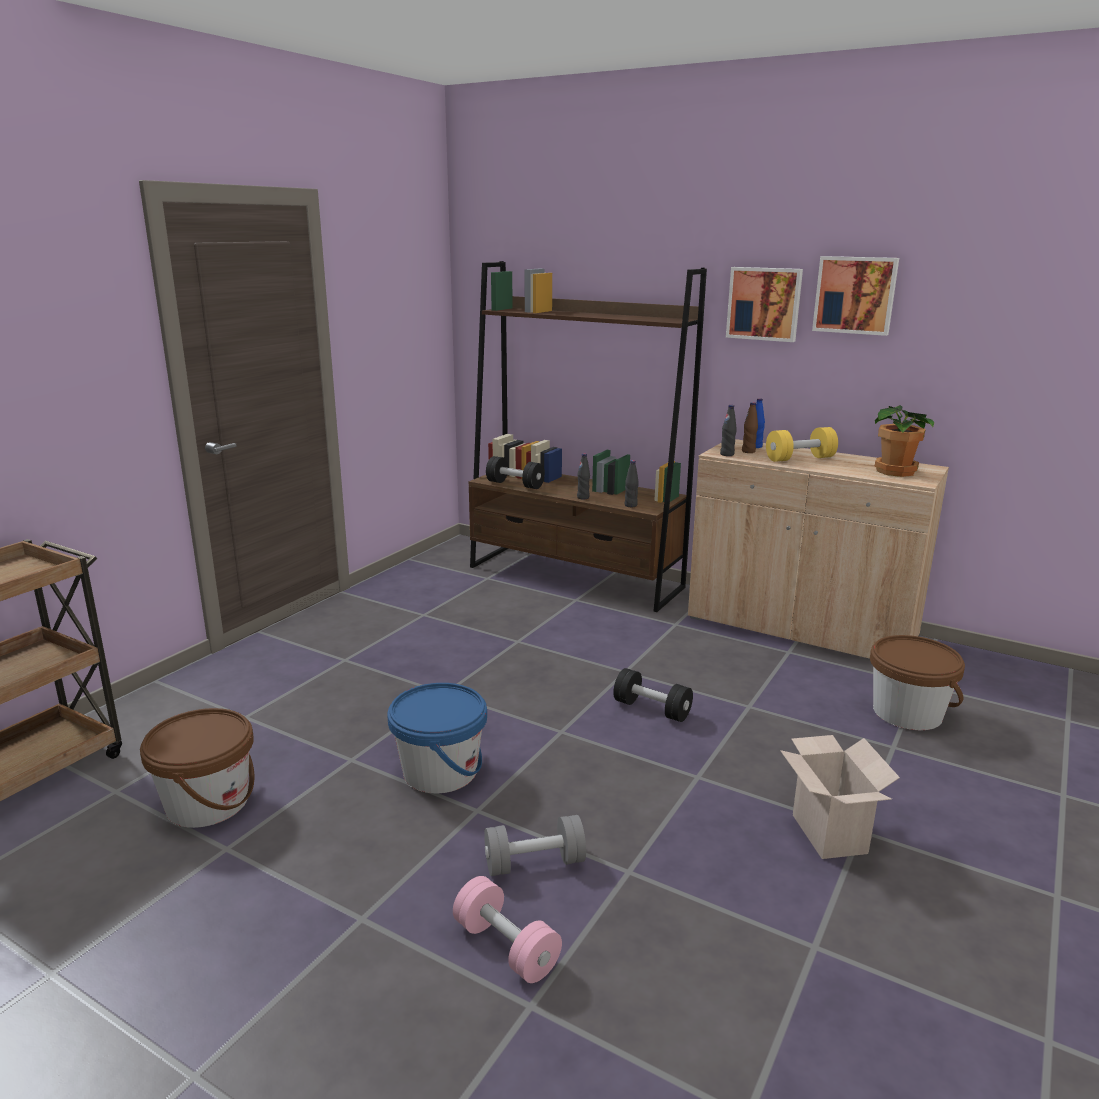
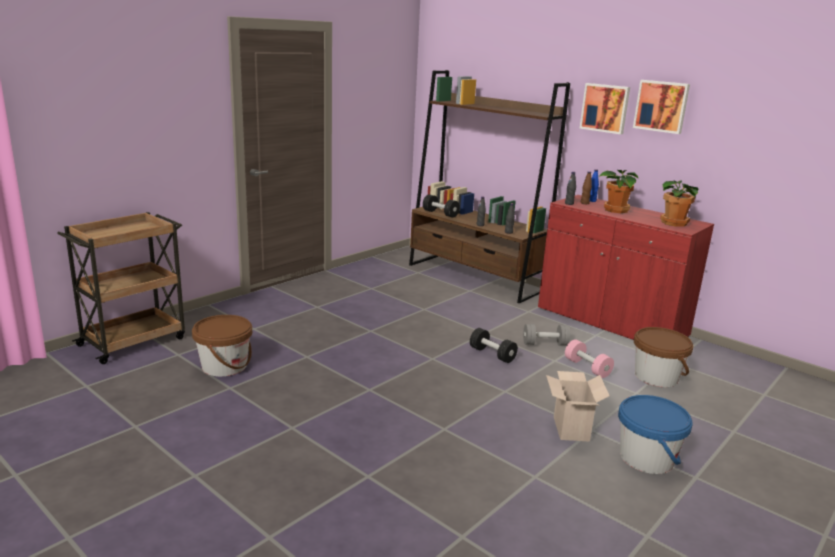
camera: 10 degrees right, 0 degrees up
(440, 771) = (355, 368): blue bucket -> blue bucket (646, 458)
(506, 947) = (363, 450): pink dumbbell -> pink dumbbell (587, 368)
(534, 863) = (392, 417): grey dumbbell -> grey dumbbell (545, 344)
(800, 459) = (615, 210): yellow dumbbell -> potted plant
(800, 627) = (611, 322): beige cabinet -> red cabinet

